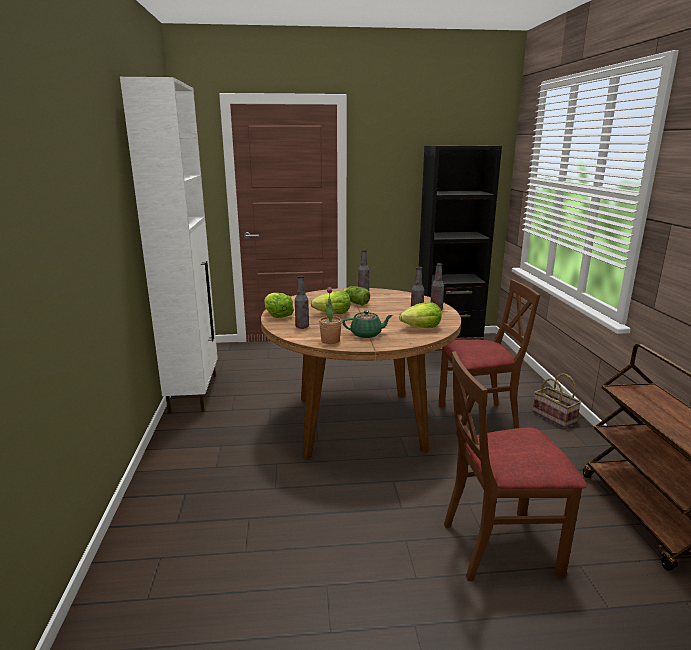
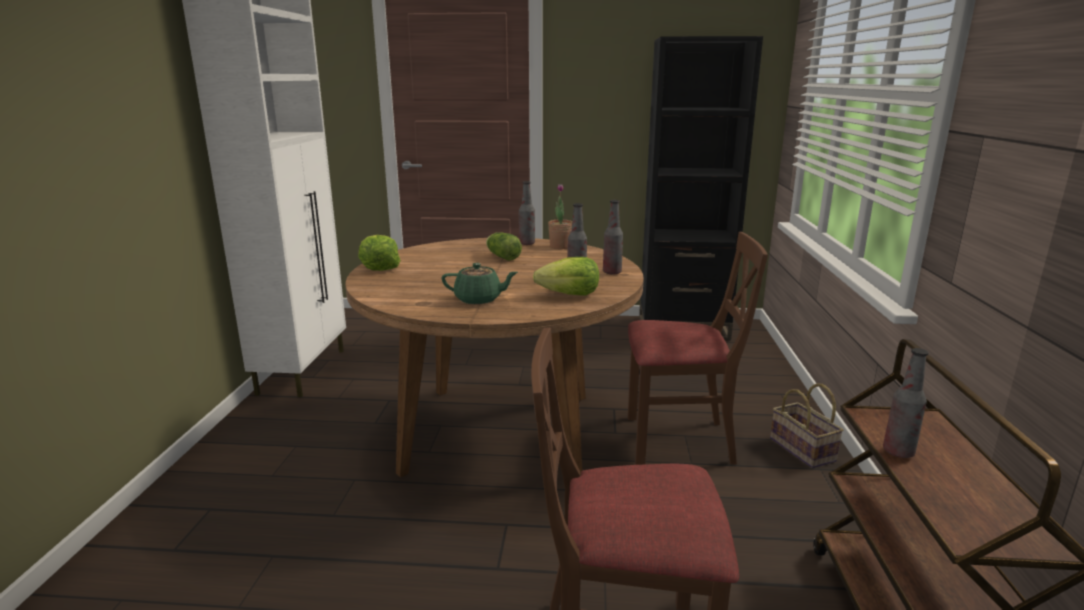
camera: 10 degrees right, 0 degrees up
(302, 327) = (397, 284): bottle -> bottle (898, 452)
(330, 341) = (418, 305): potted plant -> potted plant (560, 246)
(333, 313) = (457, 269): lettuce -> none

